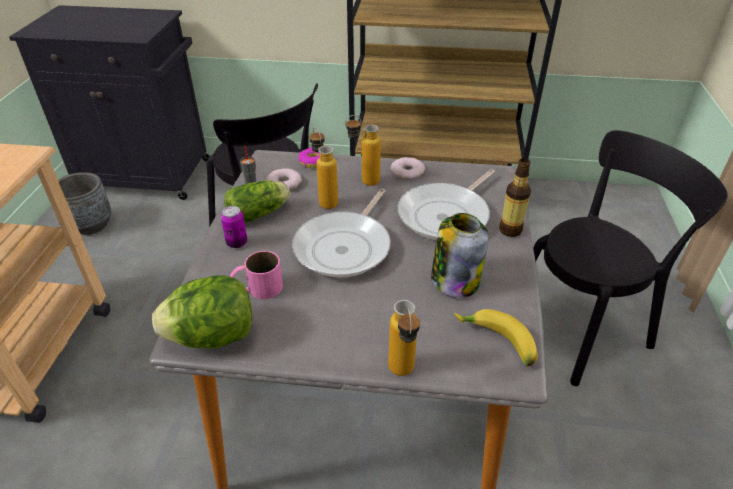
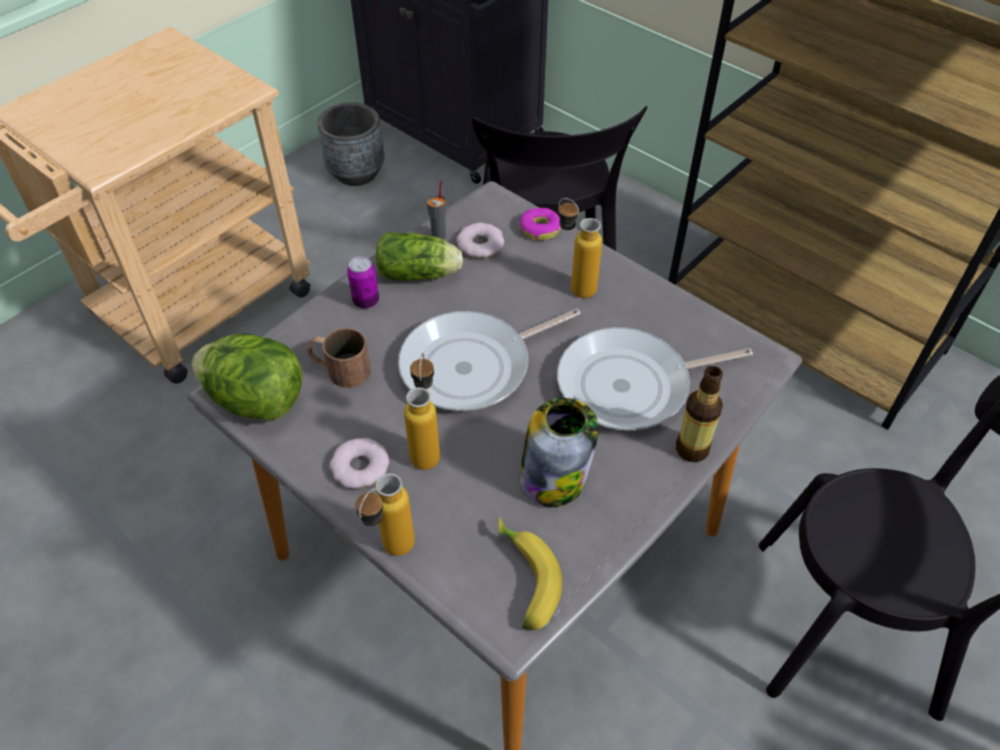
camera: 35 degrees right, 10 degrees up
(257, 289) = (339, 369): pink mug -> brown mug
(324, 200) = (505, 290): bottle -> bottle (426, 448)
(407, 172) = (643, 298): donut -> donut (360, 467)

